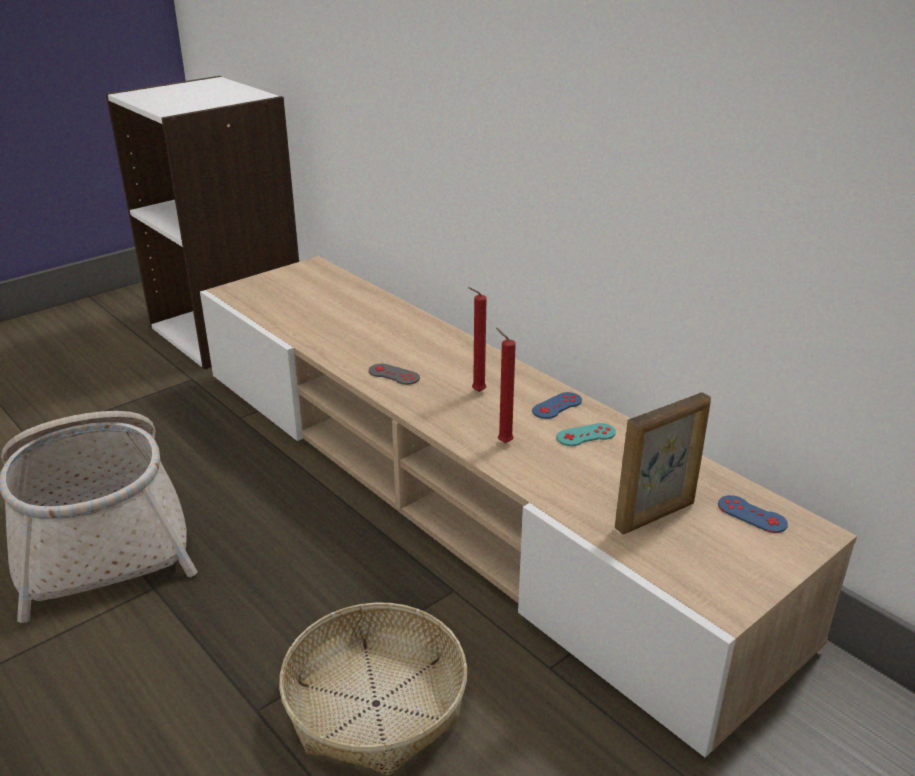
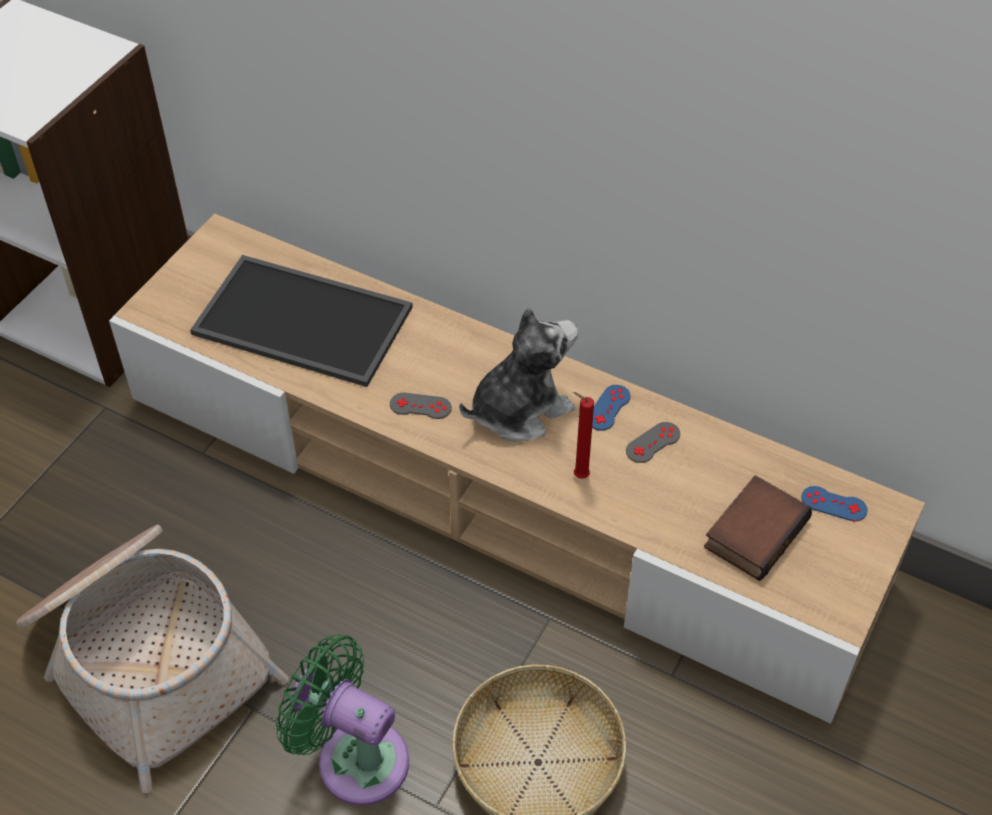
camera: 20 degrees left, 20 degrees up
(211, 649) = (354, 757): none -> green fan
(334, 314) = (299, 322): none -> tray
(476, 392) = (519, 409): red candle -> plush toy
(586, 435) = (653, 442): turquoise game controller -> grey game controller
(656, 516) = (754, 531): picture frame -> book

